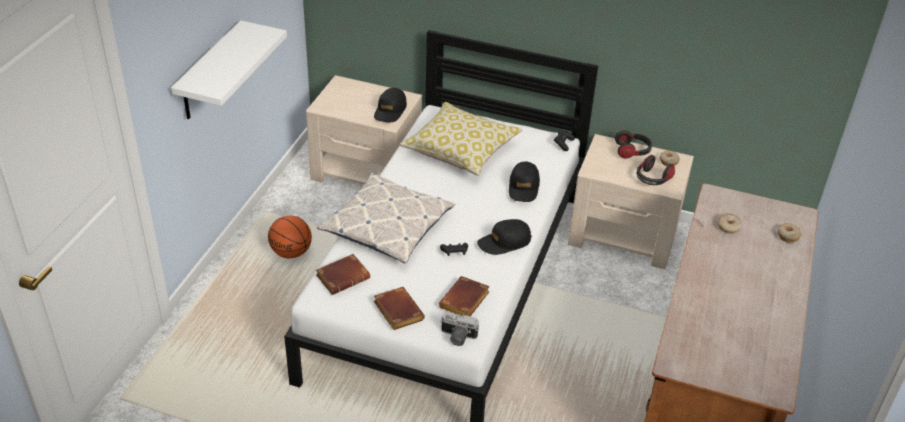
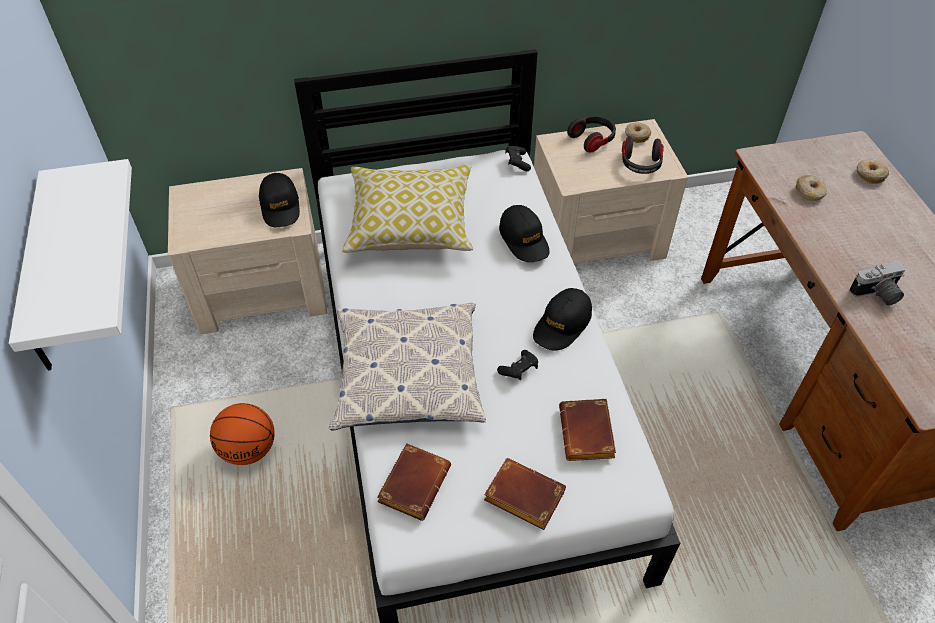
camera: 30 degrees left, 10 degrees up
(457, 337) = (622, 492): camera -> camera (876, 295)

